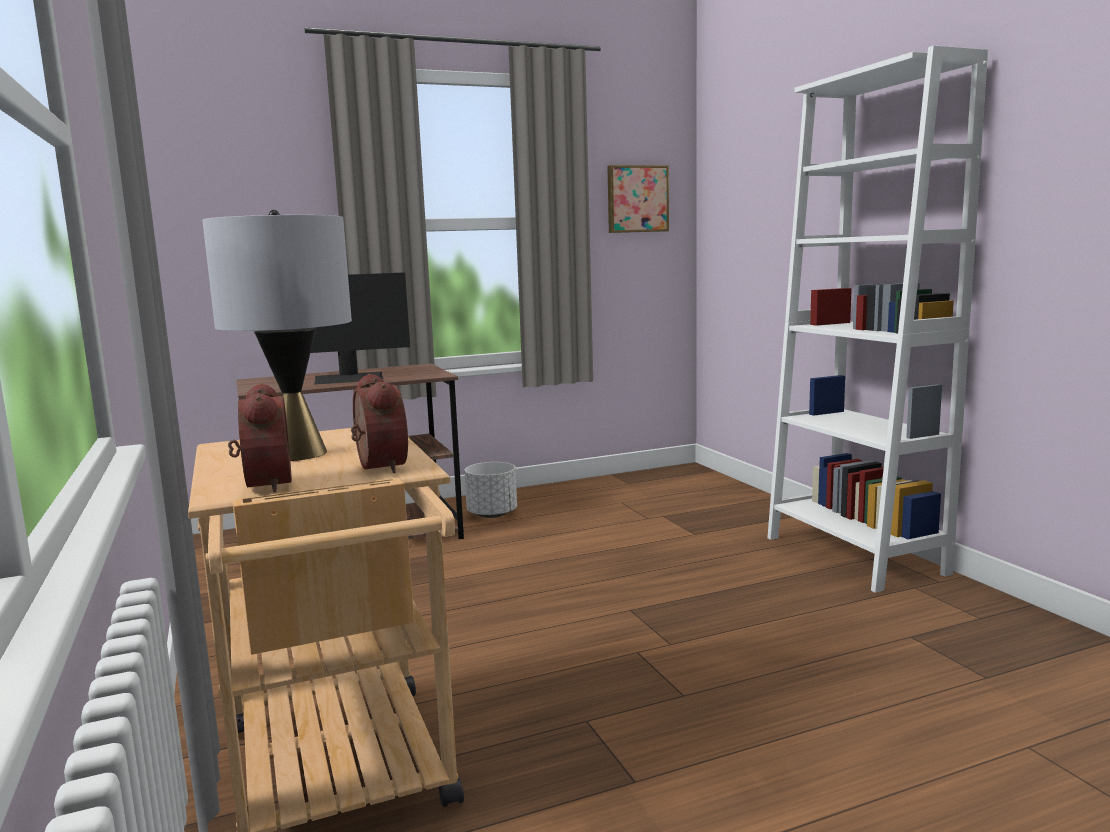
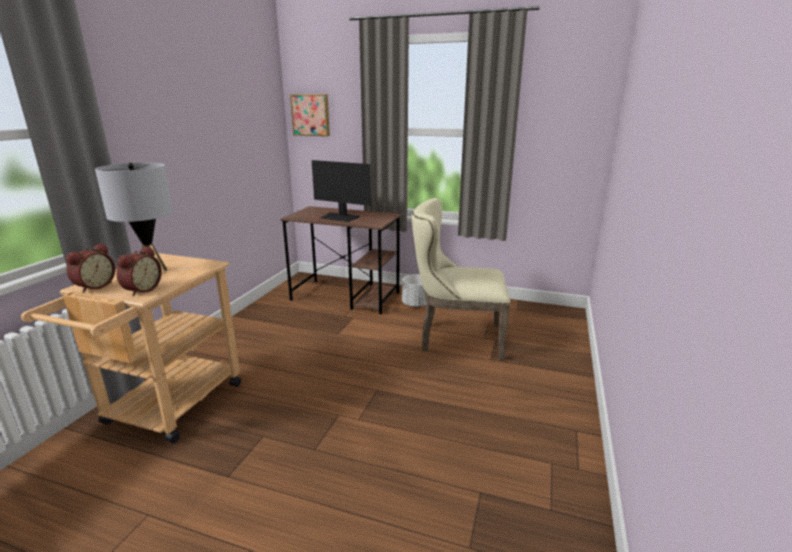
camera: 40 degrees right, 10 degrees up
(617, 530) = (455, 338): none -> beige chair
(636, 199) = (563, 119): picture -> picture (311, 115)
(854, 555) = (558, 419): white bookcase -> none

